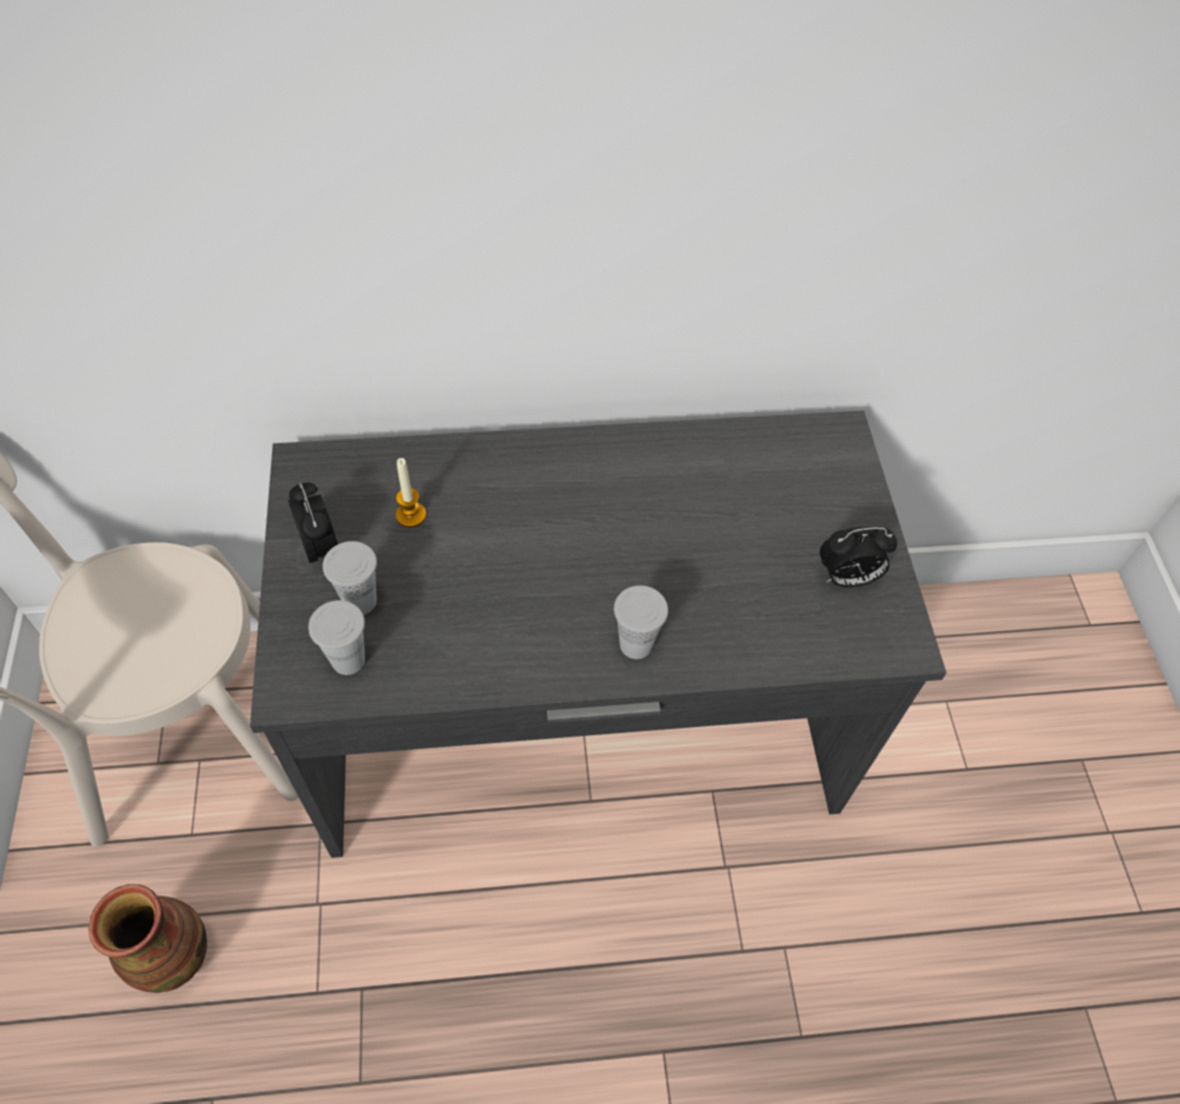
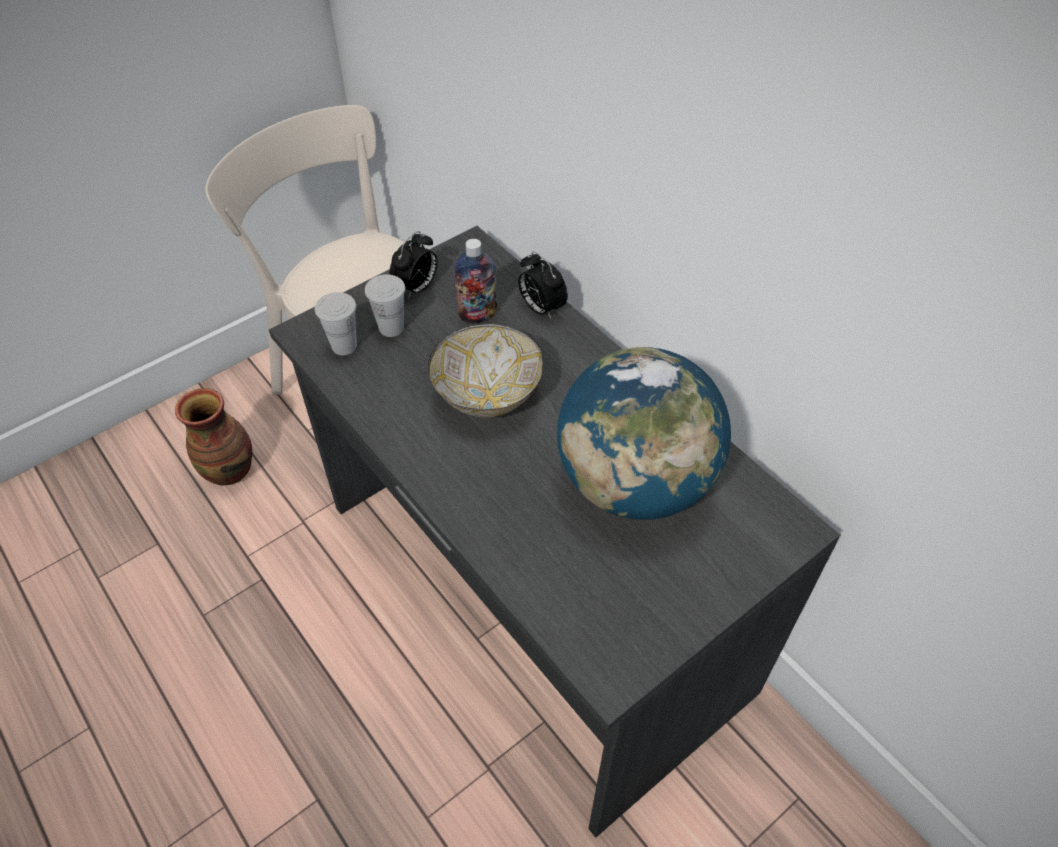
camera: 60 degrees right, 5 degrees down
(411, 515) = (477, 315): candle -> bottle
(528, 567) = (486, 395): none -> bowl
(636, 644) = (468, 489): white cup -> none
(720, 510) = (635, 482): none -> globe
(847, 578) = (644, 601): alarm clock -> alarm clock (541, 308)

